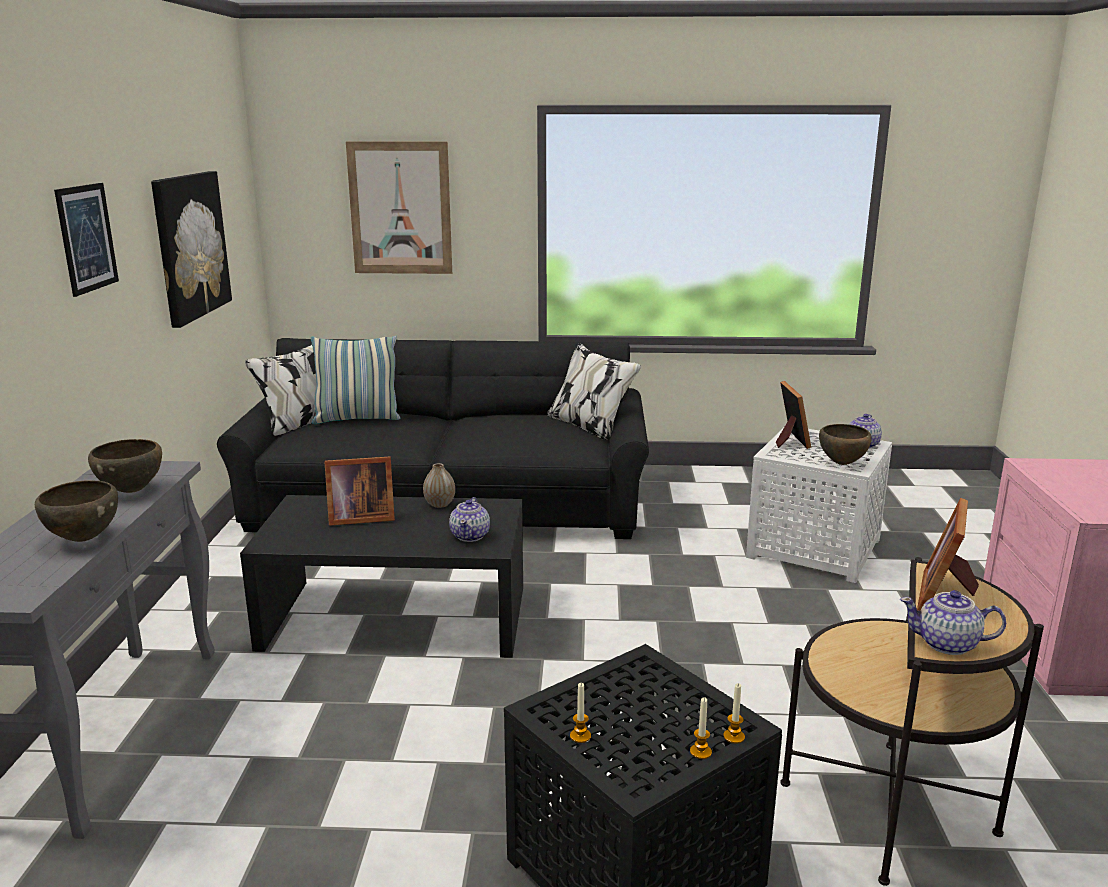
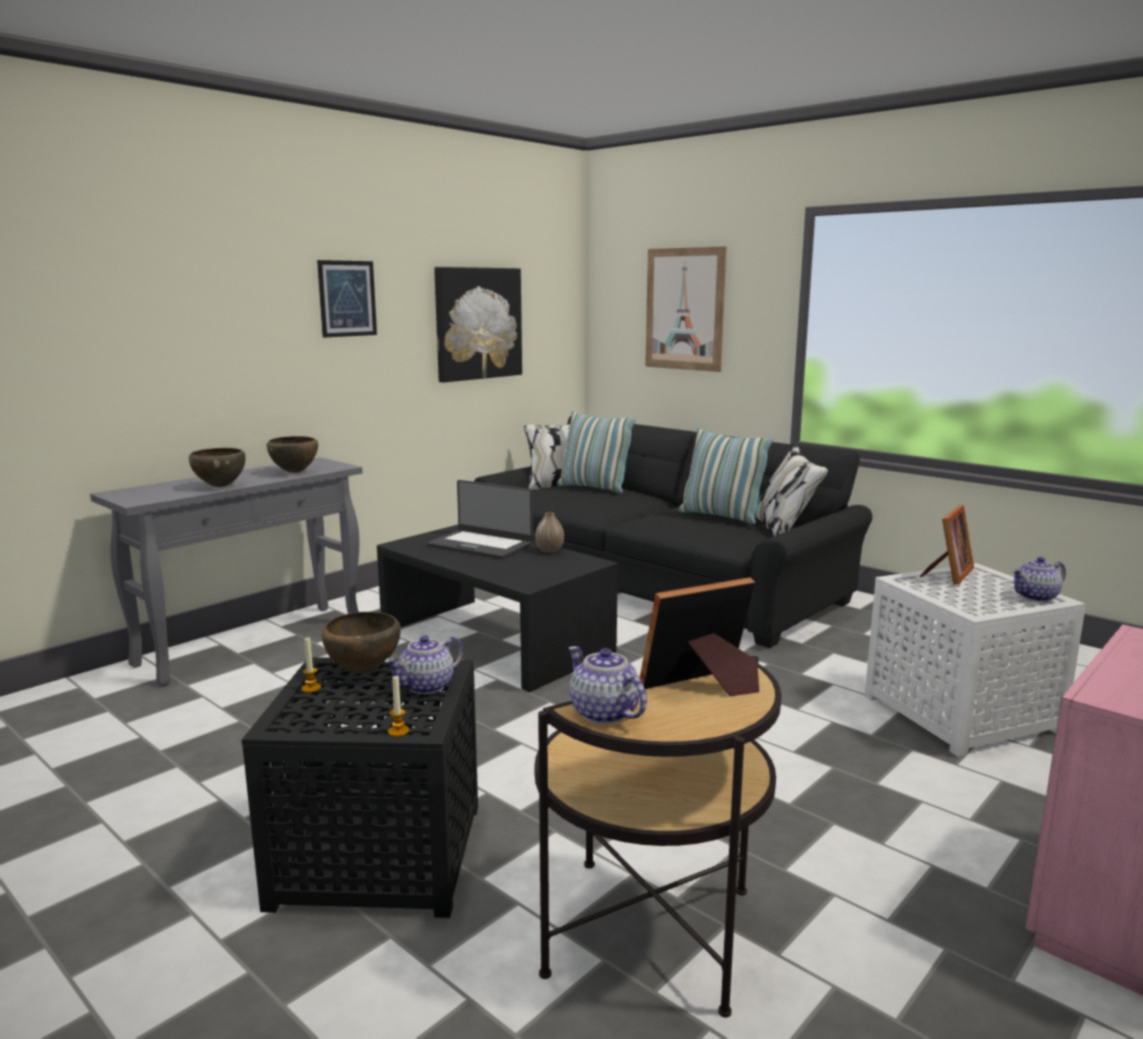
camera: 40 degrees right, 5 degrees down
(359, 517) = (481, 544): picture frame -> laptop
(470, 535) = (529, 573): teapot -> teapot (427, 686)
(531, 425) = (721, 516): none -> pillow
(700, 752) = (357, 729): candle -> none
(842, 463) = (968, 604): brown bowl -> brown bowl (363, 672)

